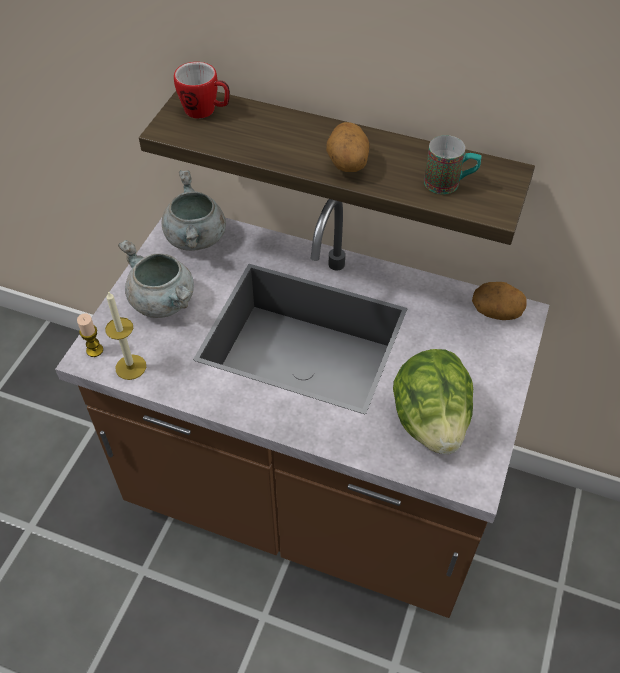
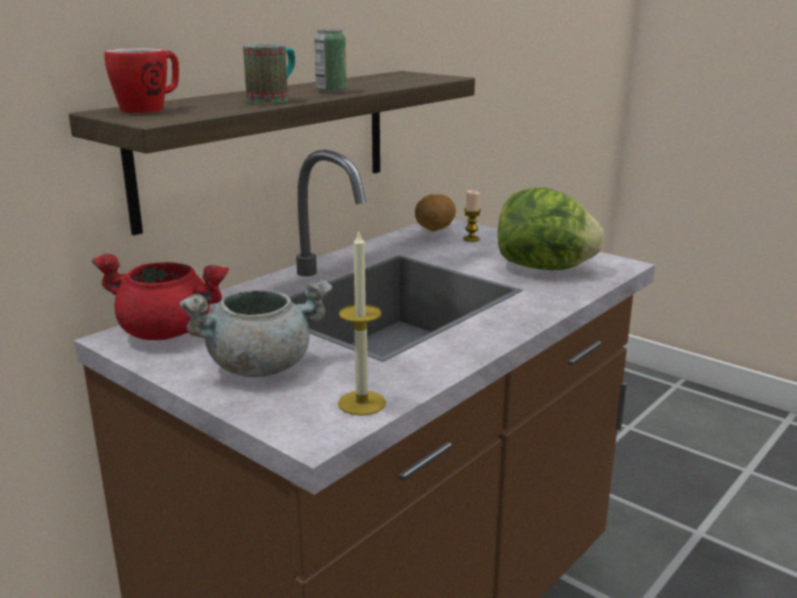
camera: 70 degrees left, 30 degrees down
(94, 350) = (304, 427): candle -> candle (471, 239)
(197, 238) = (169, 332): grey cooking pot -> red cooking pot
(346, 165) = (331, 90): potato -> can
(449, 184) = (399, 79): mug -> mug (274, 99)

